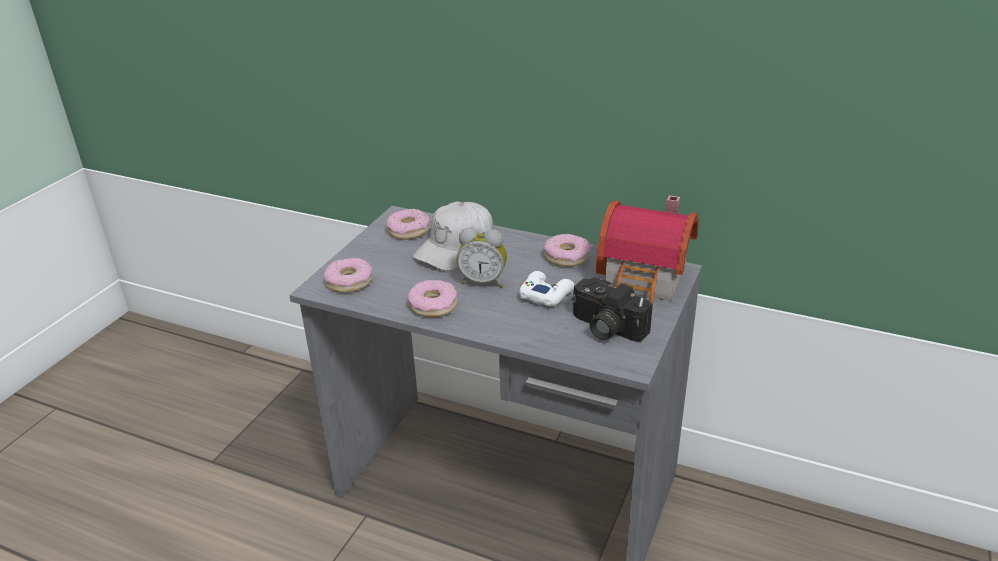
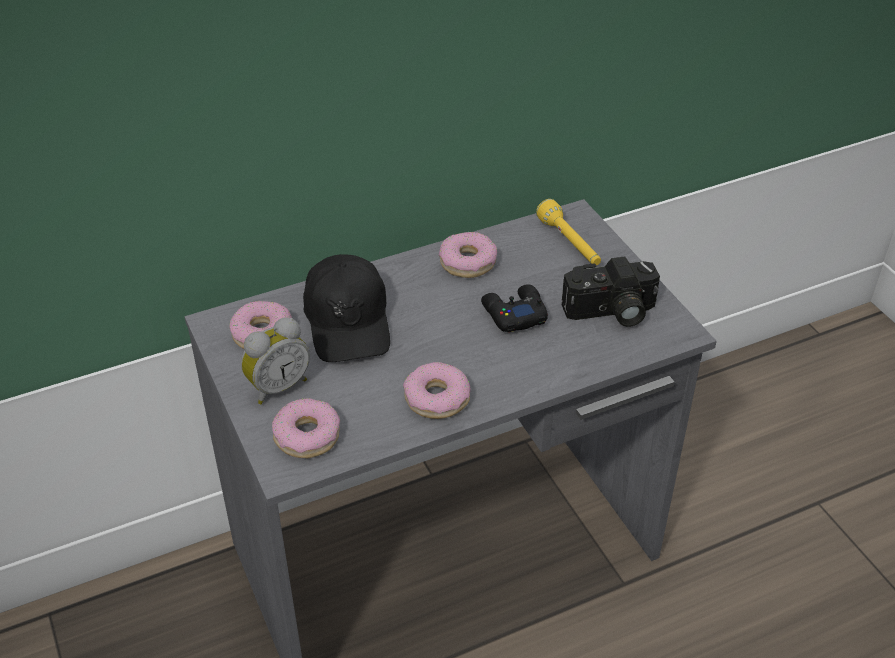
camera: 50 degrees left, 10 degrees up
(456, 248) = (348, 321): white cap -> black cap
(483, 281) = (438, 340): alarm clock -> alarm clock (277, 386)
(546, 294) = (513, 314): white game controller -> black game controller
(646, 281) = (569, 244): toy house -> yellow flashlight

